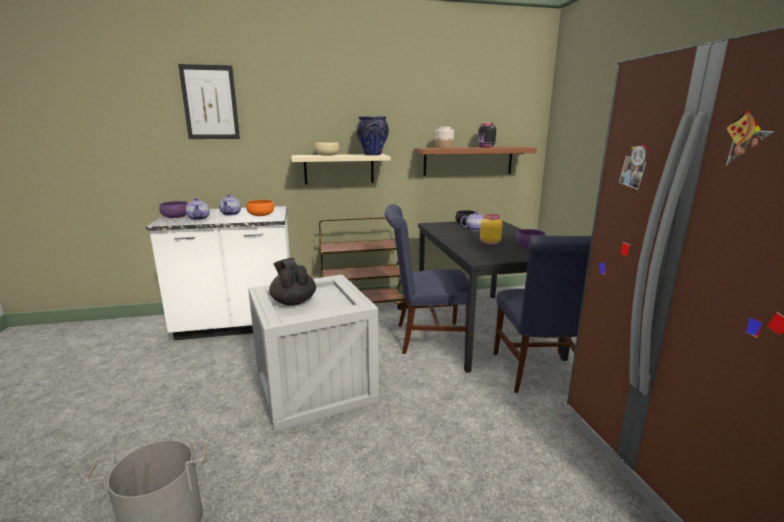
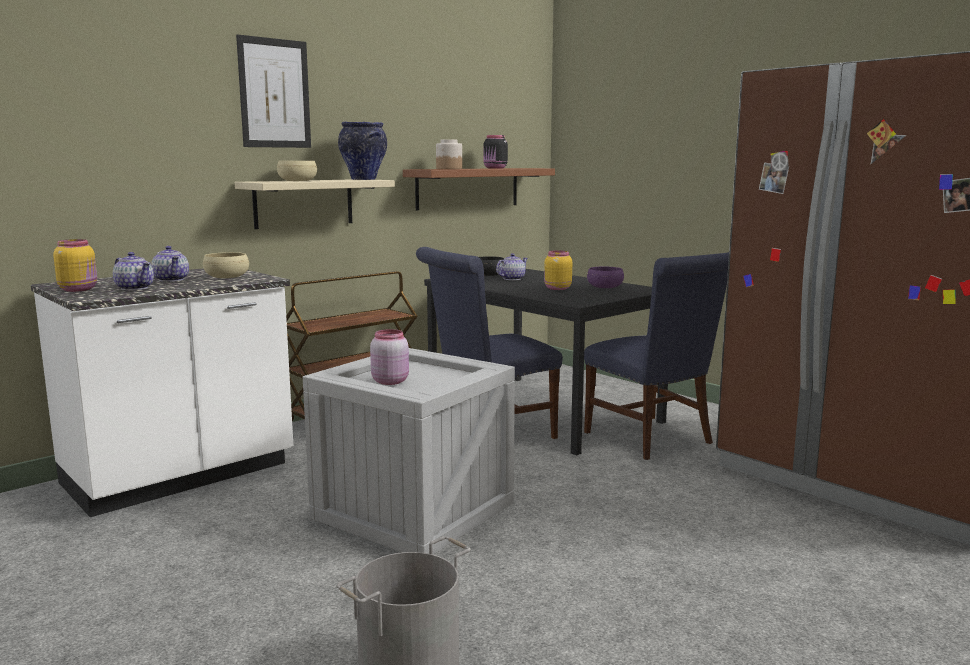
camera: 30 degrees left, 5 degrees down
(176, 216) = (79, 289): purple bowl -> yellow jar
(210, 102) = (102, 92): picture -> picture (274, 93)
(261, 214) = (227, 276): orange bowl -> beige bowl
(293, 302) = (390, 381): black teapot -> pink jar

